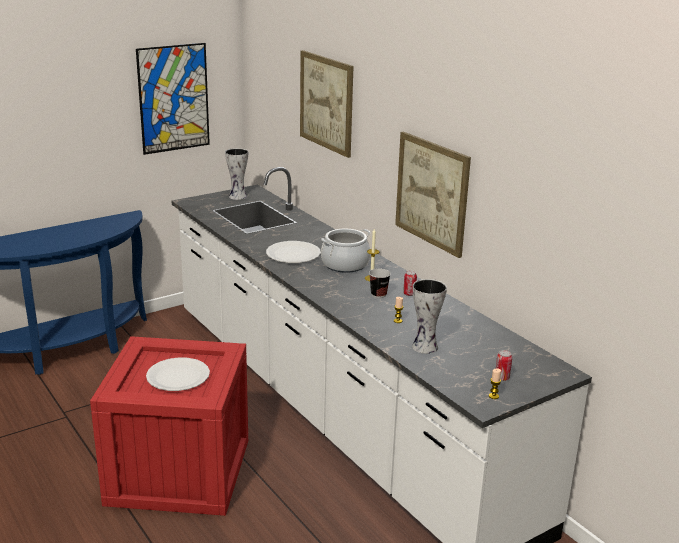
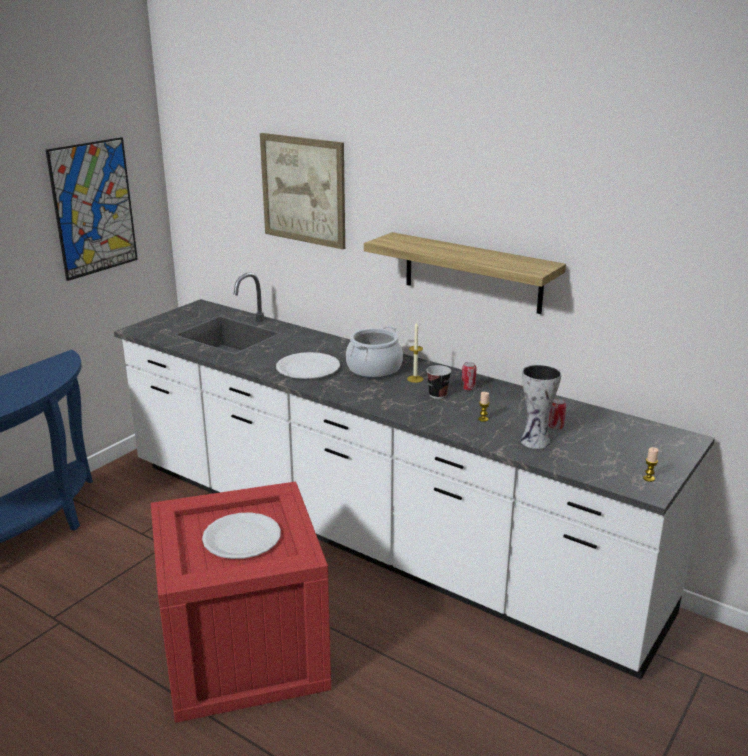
camera: 20 degrees left, 0 degrees up
(238, 196) = (190, 315): vase -> none
(432, 193) = (472, 272): picture -> shelf
(502, 378) = (638, 457): can -> can (556, 427)

